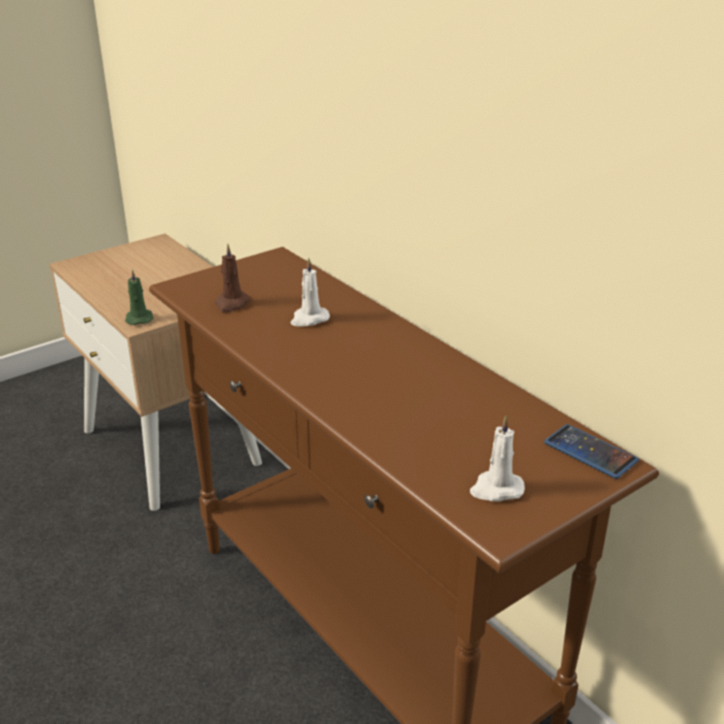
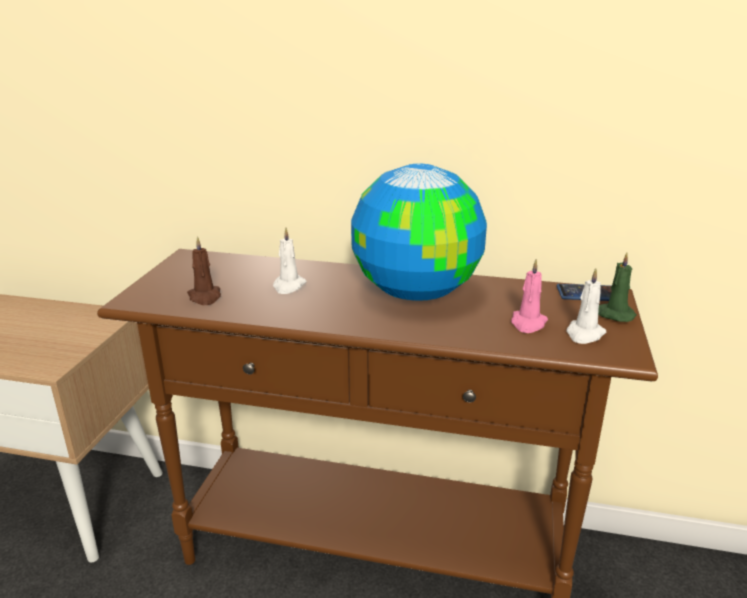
camera: 40 degrees left, 5 degrees down
(139, 318) = (46, 363): green candle -> green candle (613, 314)
(407, 371) = (415, 292): none -> globe
(459, 451) = (528, 323): none -> pink candle

